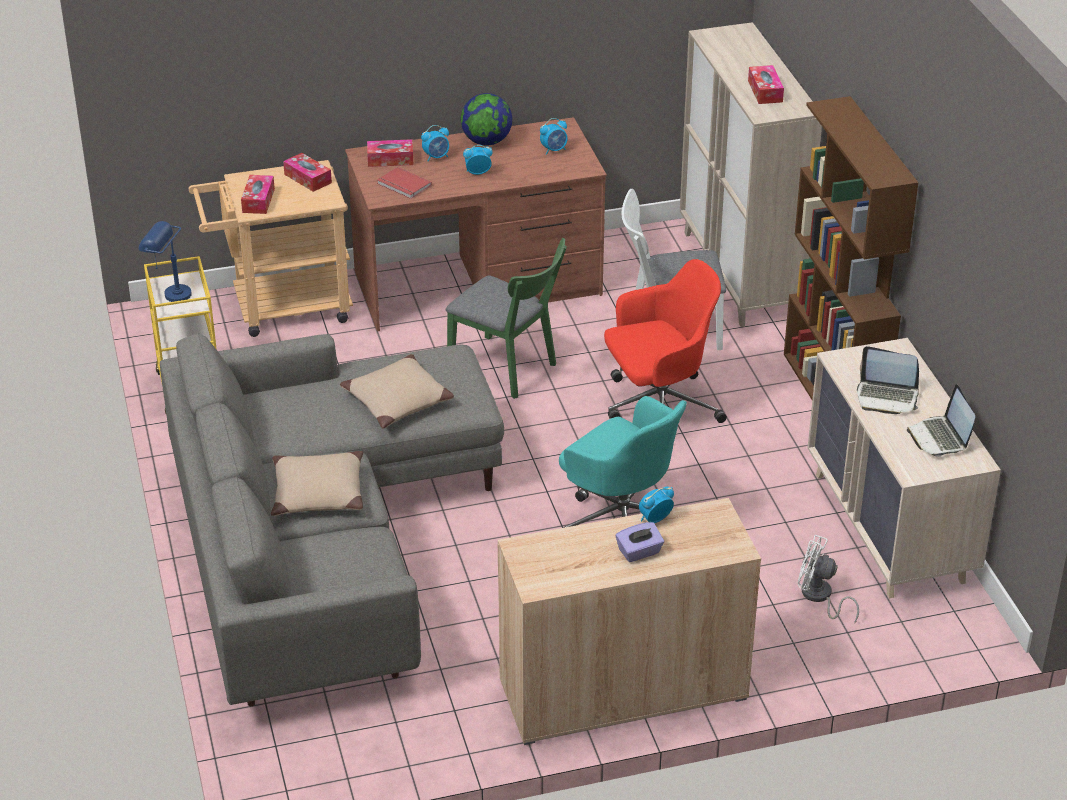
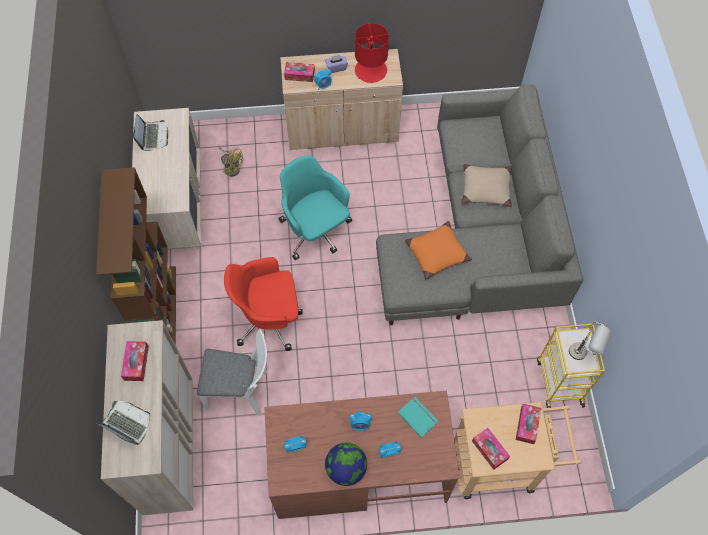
camera: 170 degrees left, 25 degrees up
(169, 293) = (584, 353): blue table lamp -> grey table lamp
(390, 159) = (425, 455): tissue box -> tissue box (299, 75)
(398, 401) = (436, 253): beige pillow -> orange pillow
(403, 185) = (418, 416): red book -> turquoise book
(508, 369) = (354, 370): green chair -> none
(568, 556) = (370, 70): none -> red table lamp
(819, 597) = (232, 167): white fan -> yellow fan
(887, 397) = (166, 169): laptop -> laptop (126, 424)

